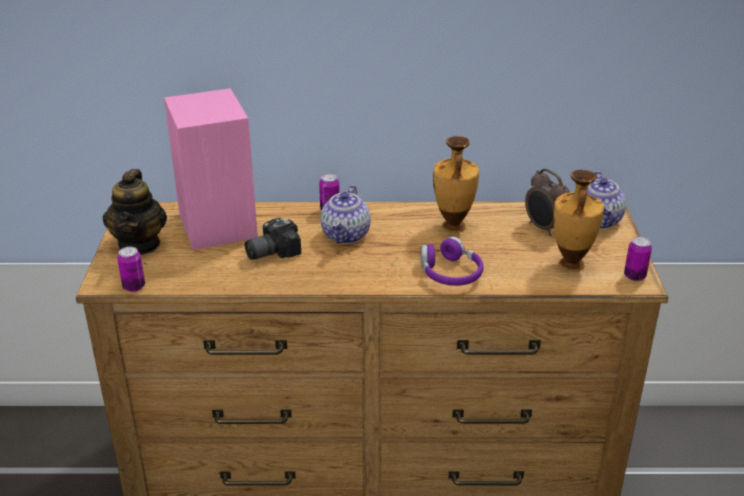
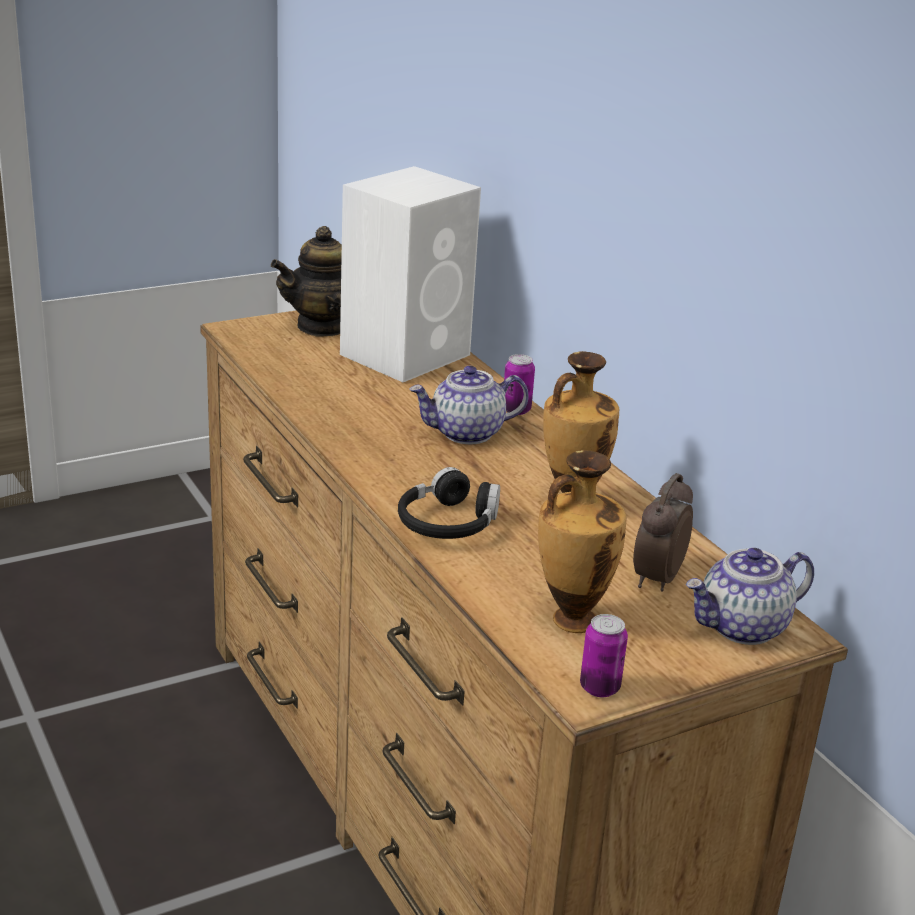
camera: 60 degrees right, 5 degrees down
(134, 287) = (239, 344): can -> none
(217, 224) = (407, 354): pink speaker -> white speaker
(270, 251) = (380, 396): camera -> none
(450, 273) = (448, 523): purple headphones -> black headphones

